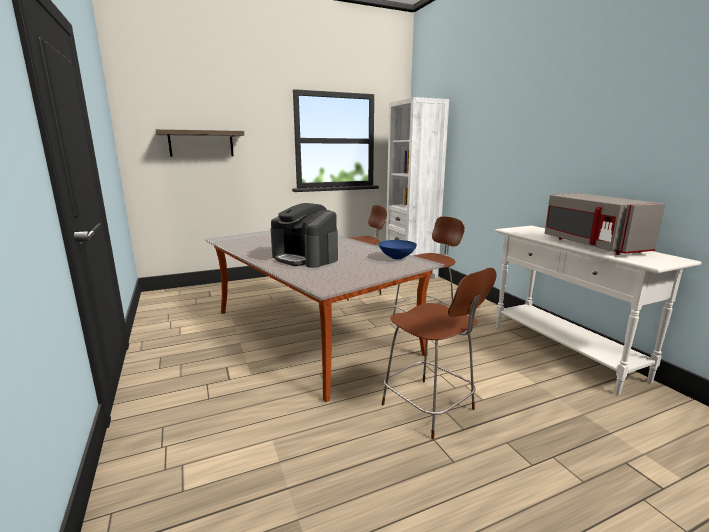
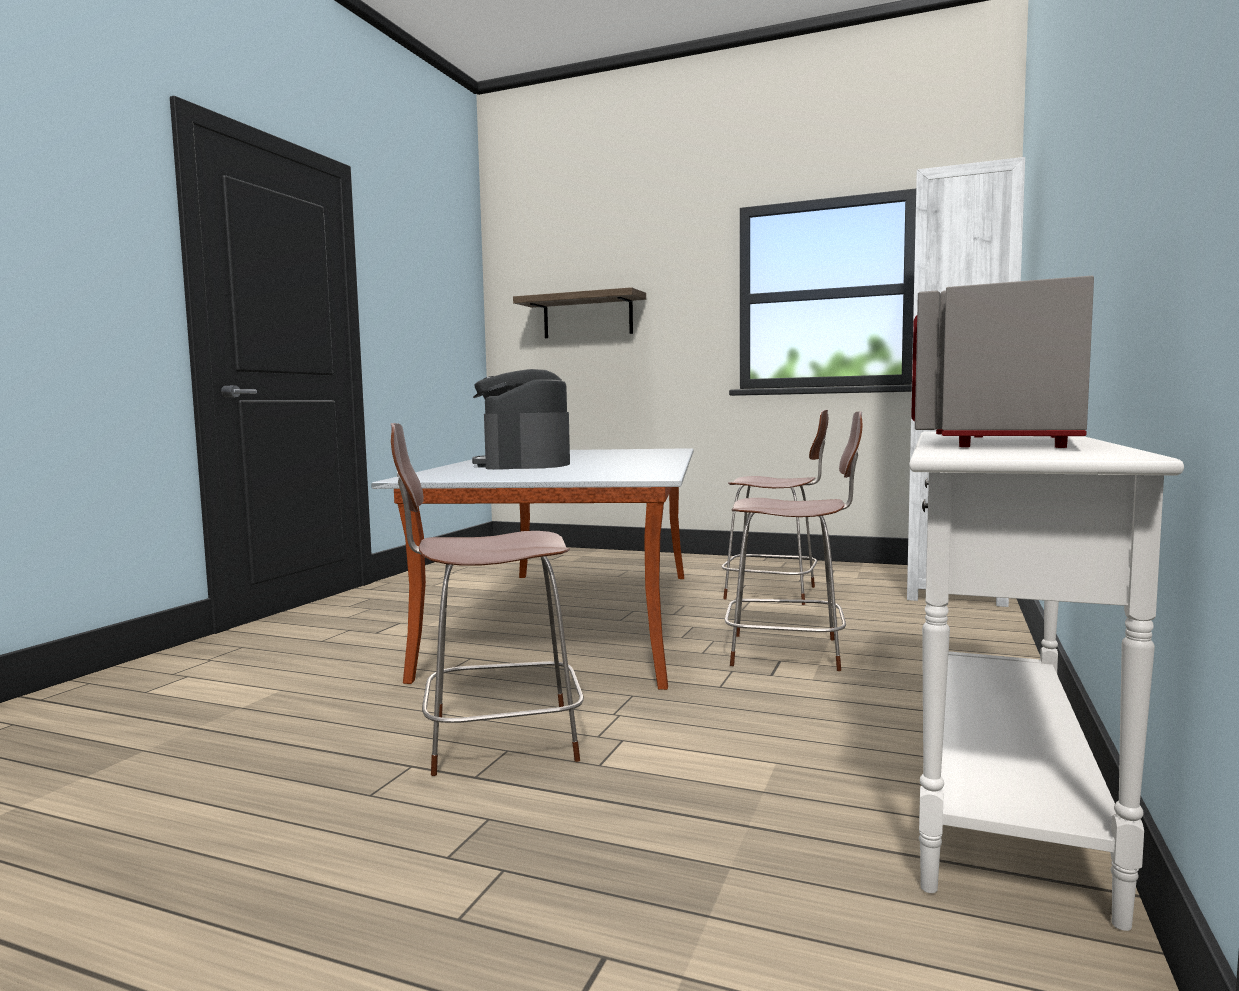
camera: 45 degrees right, 10 degrees down
(396, 257) = (642, 471): blue bowl -> none
(430, 408) = (496, 739): brown chair -> brown chair turned 75 degrees clockwise

